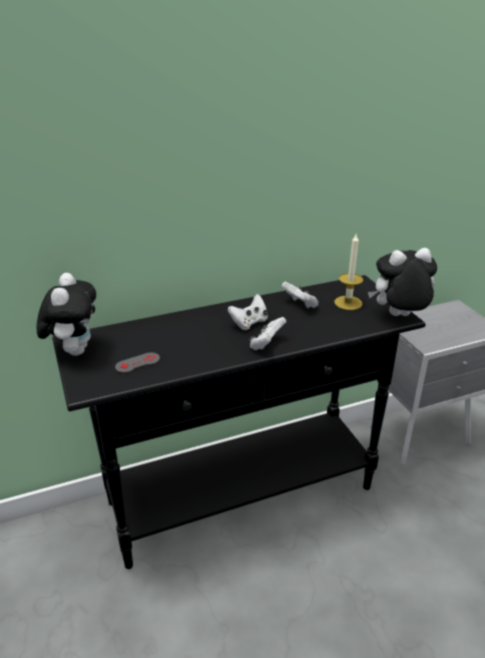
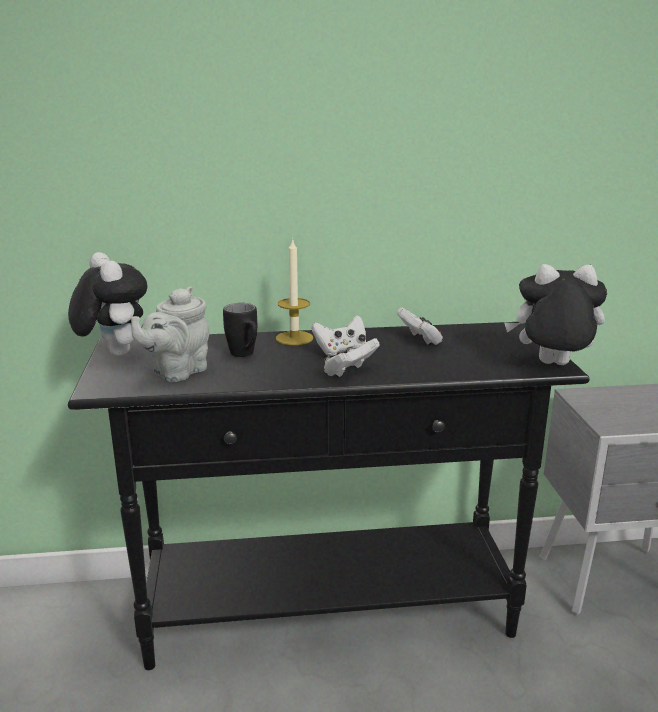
camera: 15 degrees right, 10 degrees down
(74, 350) = (113, 353): plush toy -> plush toy turned 45 degrees counterclockwise
(137, 363) = (176, 372): grey game controller -> grey teapot
(181, 337) = (245, 355): none -> black mug
(348, 303) = (487, 345): candle -> candle (294, 338)

